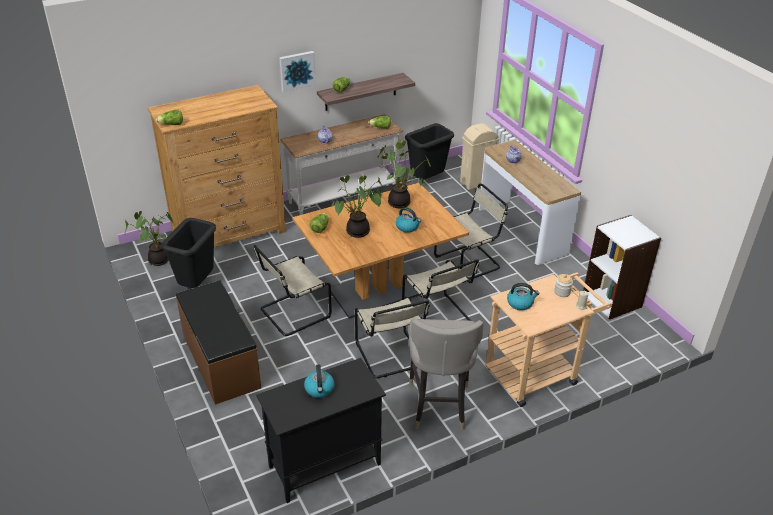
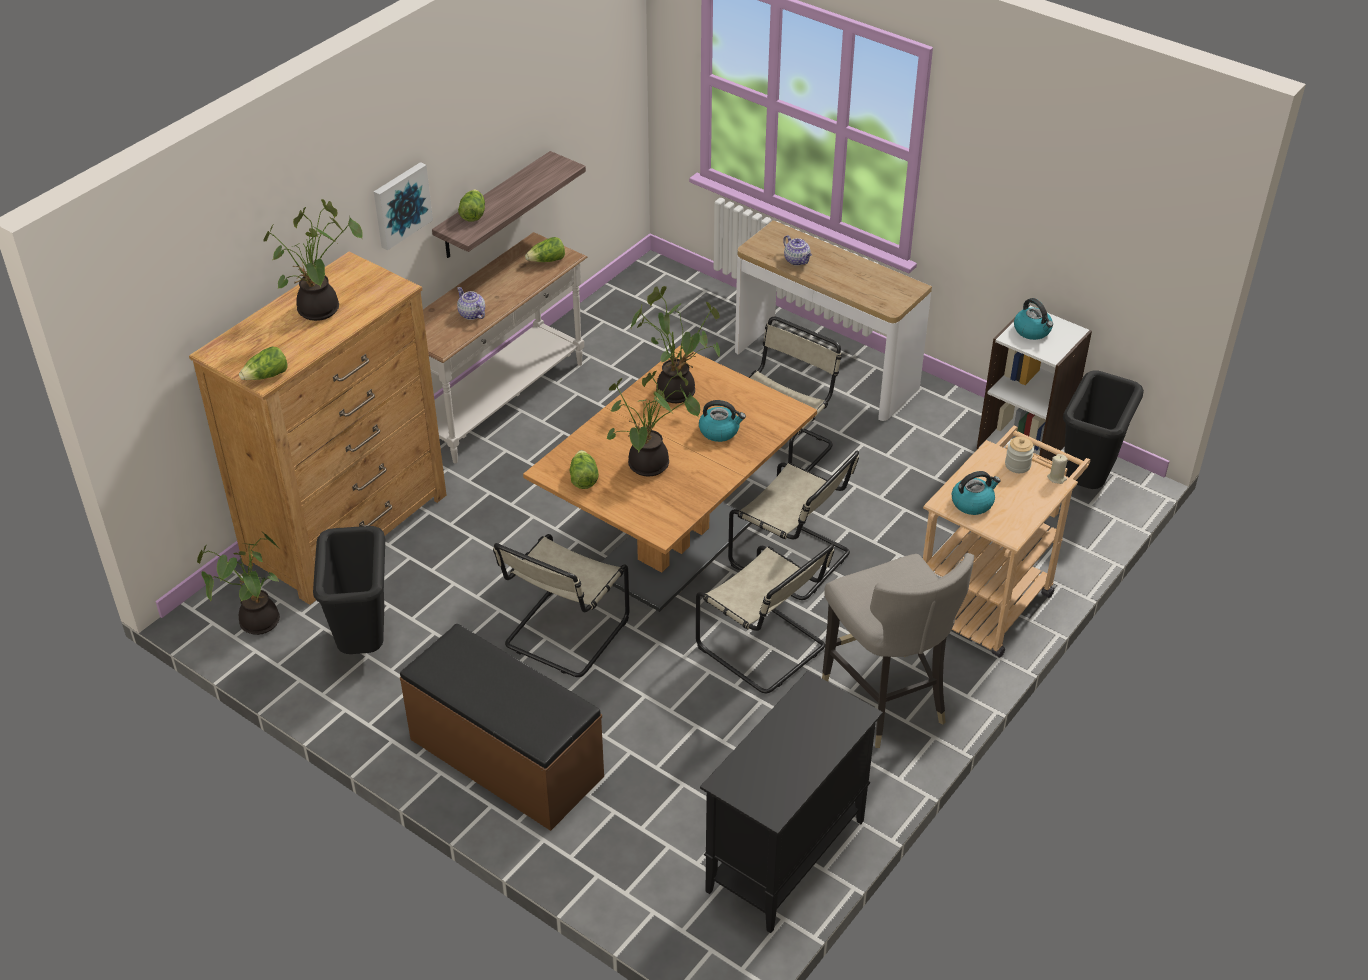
camera: 25 degrees left, 5 degrees up
(221, 105) = (320, 312): none -> potted plant
(319, 389) = (786, 741): kettle -> kettle (1032, 331)
(427, 180) = (618, 323): black trash can -> black trash can (1086, 481)
(476, 183) = (700, 304): beige trash can -> none

